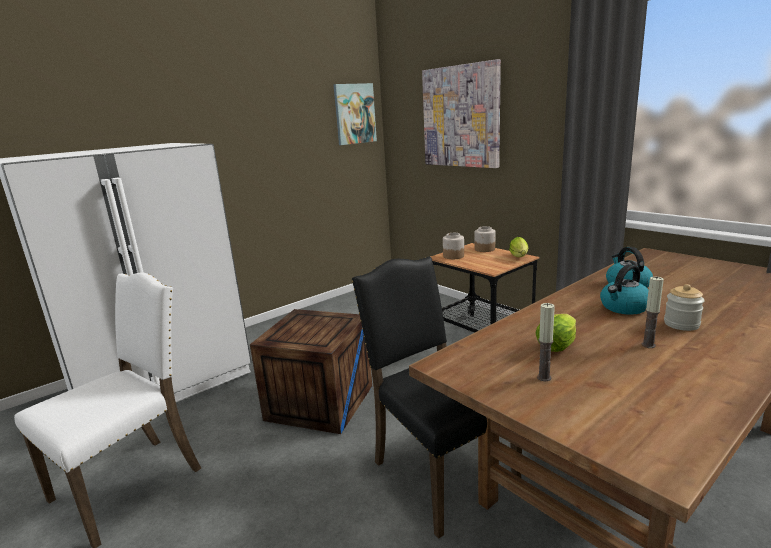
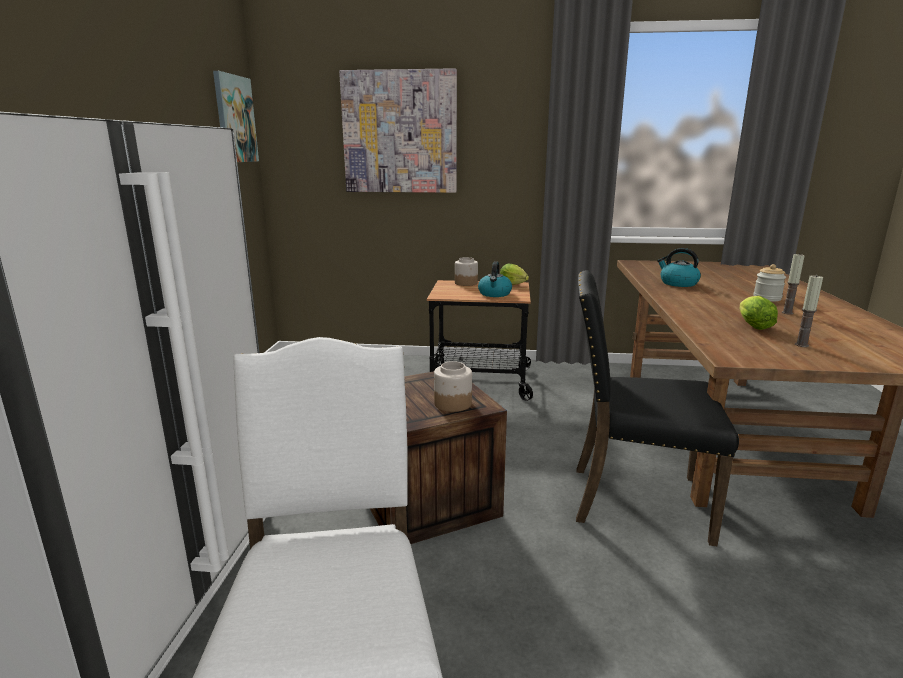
camera: 45 degrees left, 0 degrees up
(453, 256) = (452, 293): jar -> jar (452, 403)
(624, 307) = (716, 296): kettle -> kettle (495, 294)

